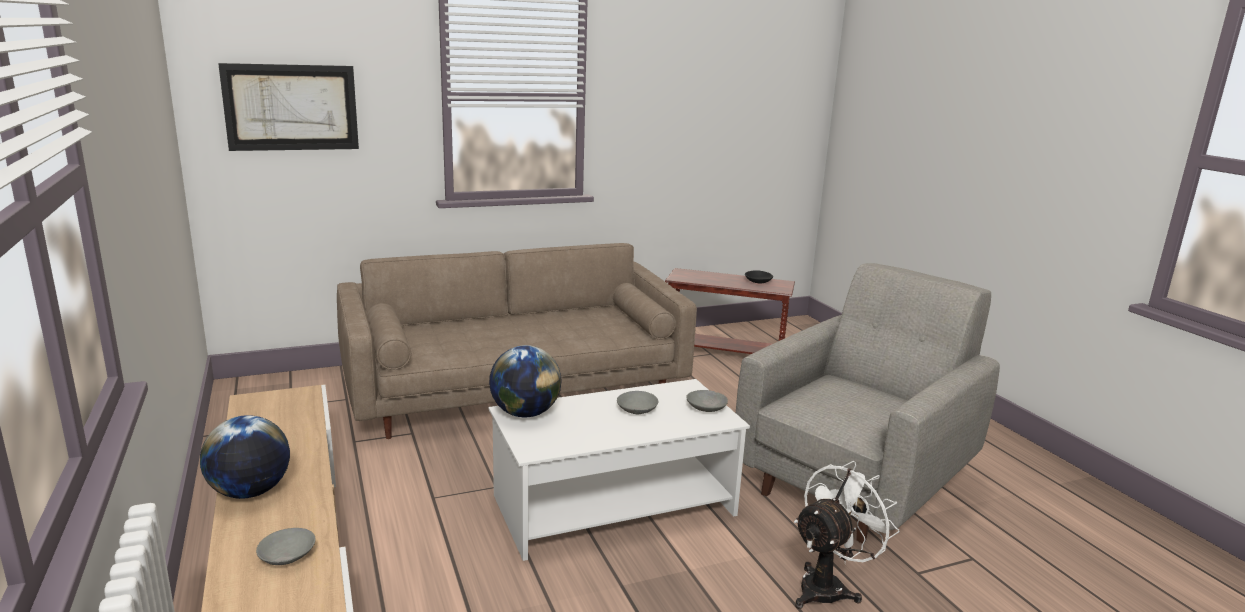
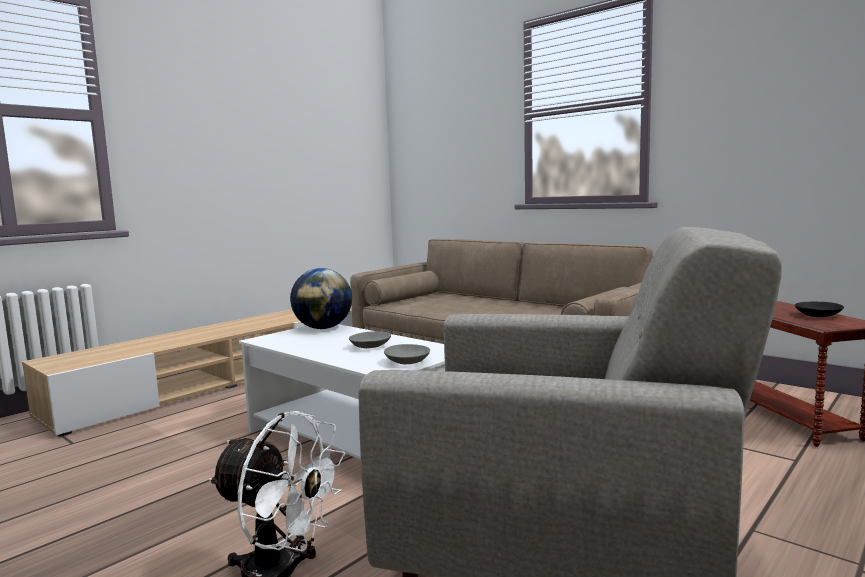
camera: 65 degrees right, 10 degrees down
(250, 492) = (206, 329): globe -> none
(286, 556) = (139, 347): grey bowl -> none
(291, 107) = (437, 135): picture -> none

